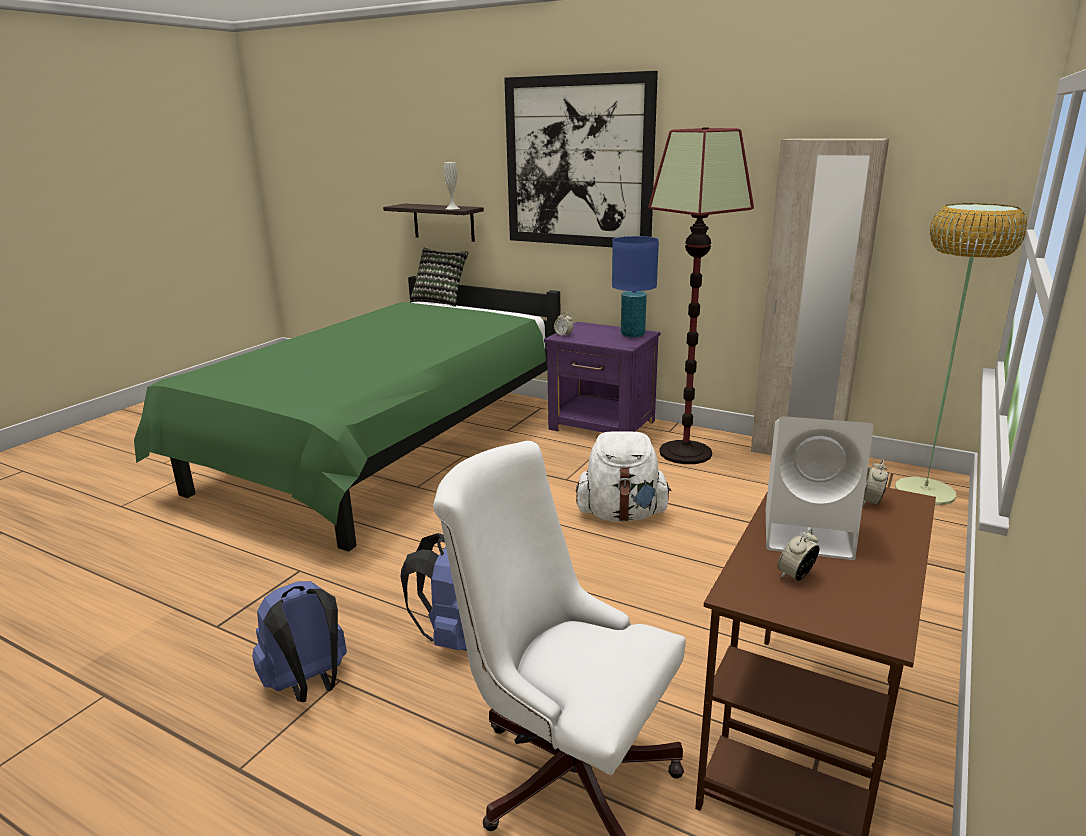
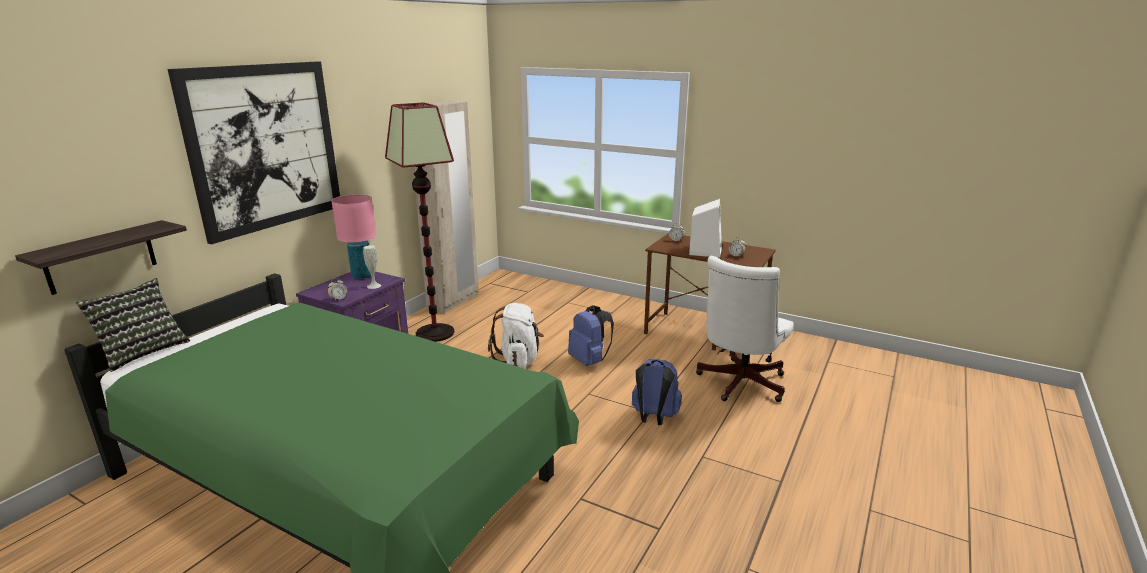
camera: 90 degrees left, 0 degrees up
(308, 685) = (709, 468): blue backpack -> blue backpack (589, 361)
(452, 208) = (150, 230): white vase -> white vase (374, 286)
(632, 335) = (362, 276): blue table lamp -> pink table lamp
(925, 491) = (513, 280): floor lamp -> none

